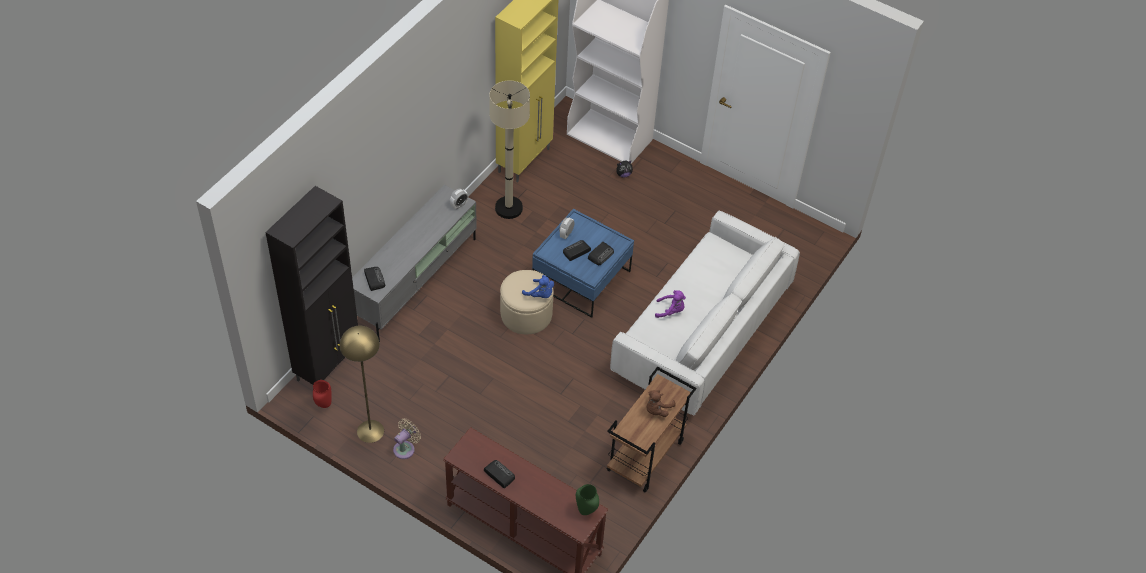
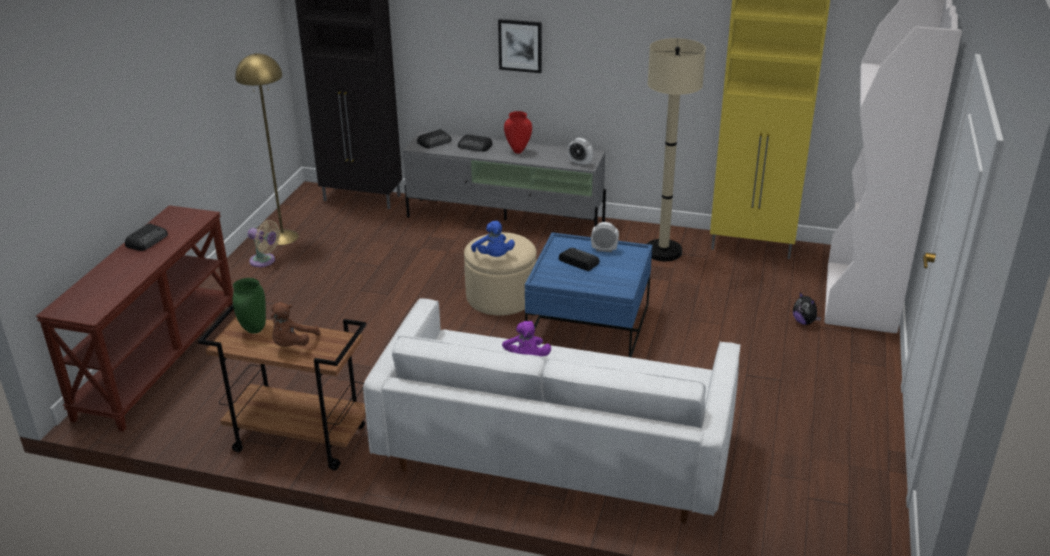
camera: 75 degrees right, 20 degrees down
(324, 405) = (309, 207): red vase -> red vase (518, 151)
(393, 171) = (520, 45): none -> picture
(540, 294) = (494, 257): blue plush toy -> blue plush toy turned 45 degrees counterclockwise
(586, 510) = (91, 309): green vase -> green vase (254, 330)
(601, 255) = (587, 280): radio -> radio (475, 146)
(657, 409) = (293, 345): brown plush toy -> brown plush toy turned 90 degrees counterclockwise

